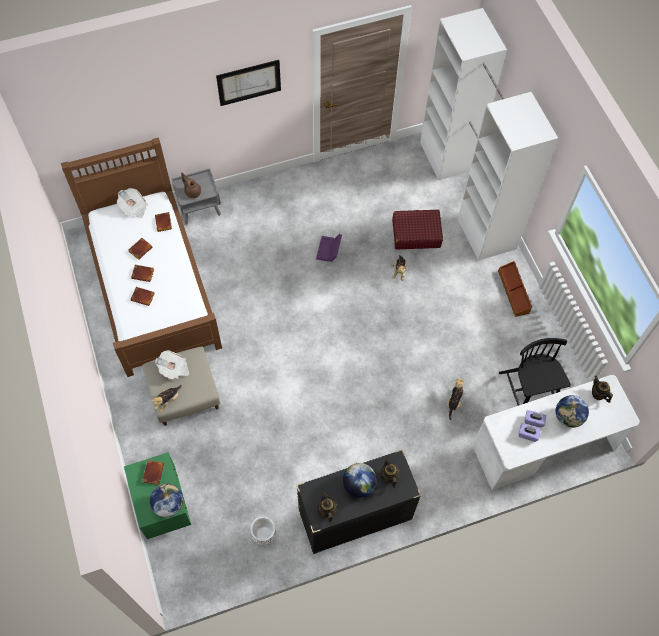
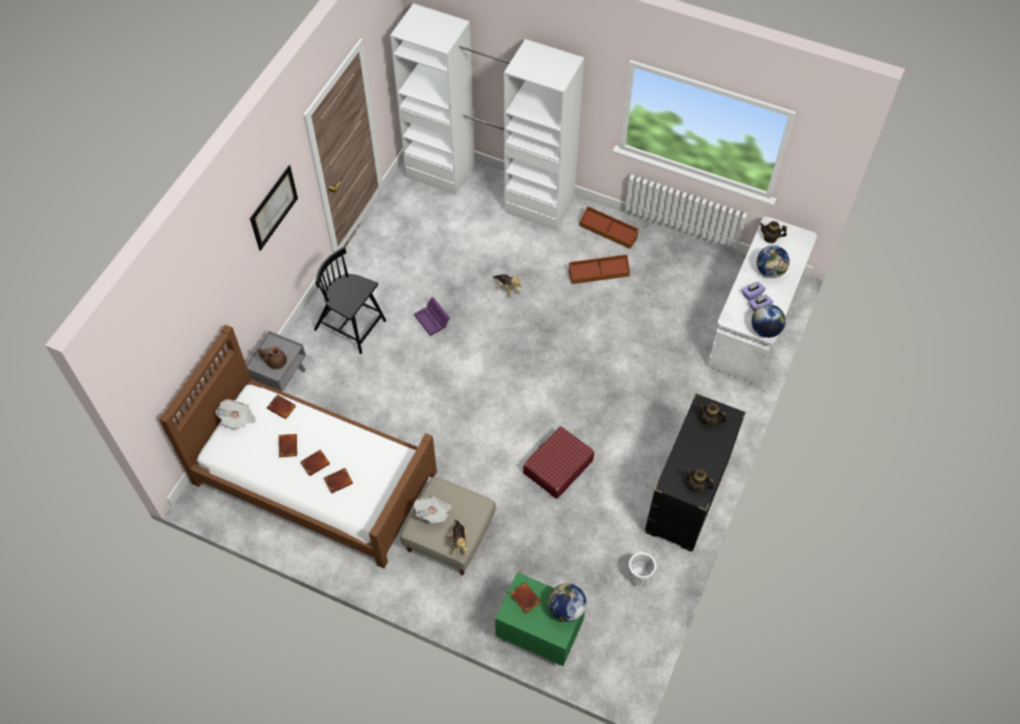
camera: 45 degrees left, 5 degrees down
(358, 485) = (697, 446): globe -> globe (765, 330)
(416, 234) = (486, 250): red suitcase -> red suitcase (557, 467)
(454, 402) = (659, 348): plush toy -> none
(473, 314) = (598, 273): none -> brown storage box
(527, 393) = (701, 295): black chair -> black chair (351, 326)

